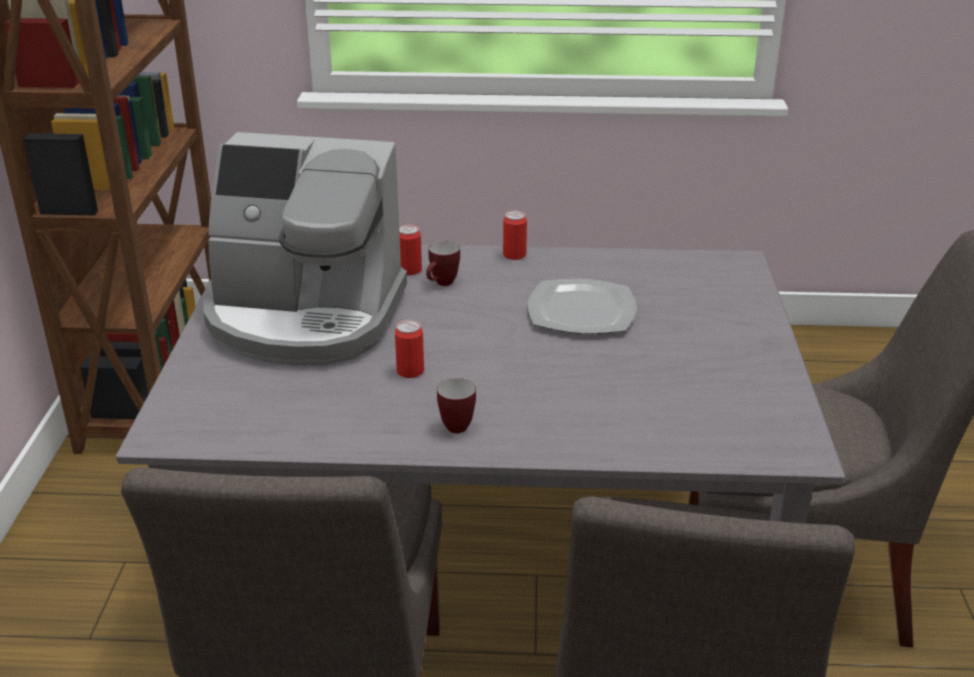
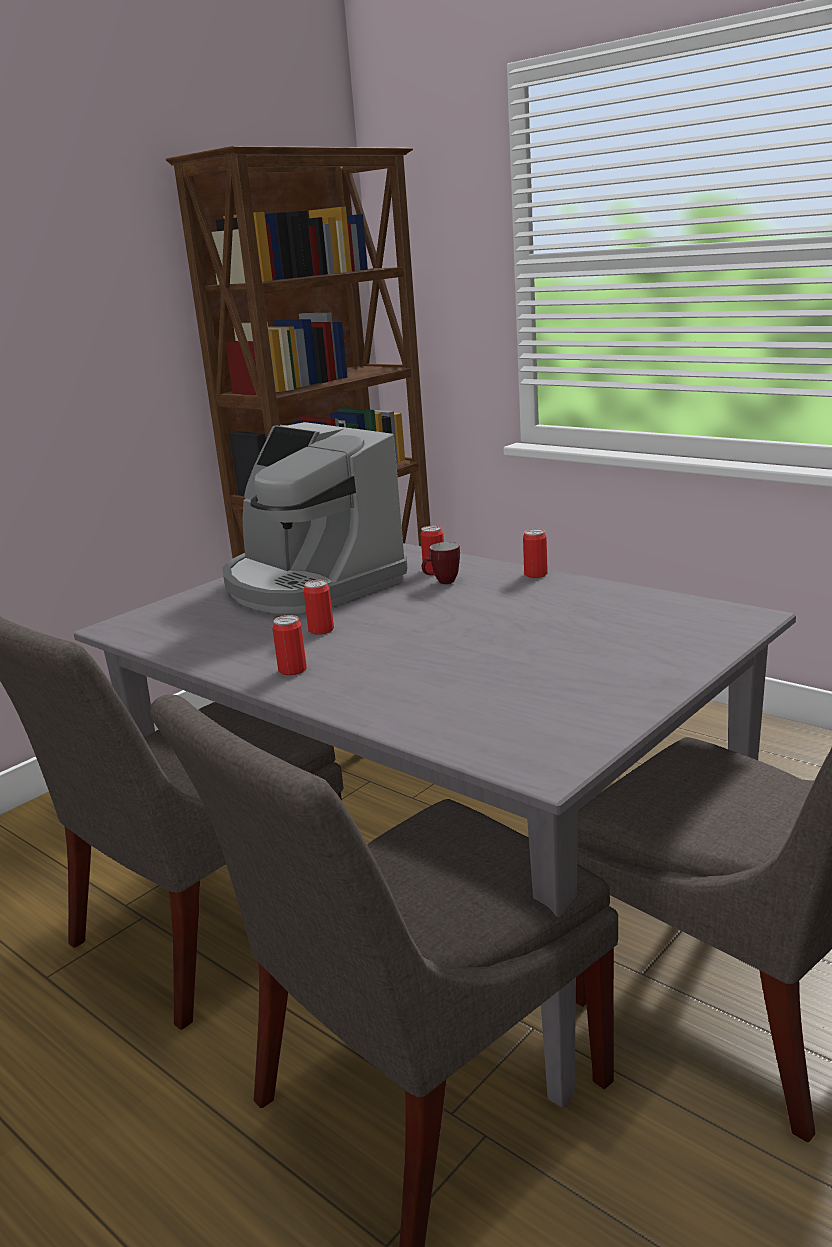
camera: 40 degrees right, 10 degrees down
(456, 424) = (292, 670): mug -> can
(580, 311) = (523, 621): plate -> none

